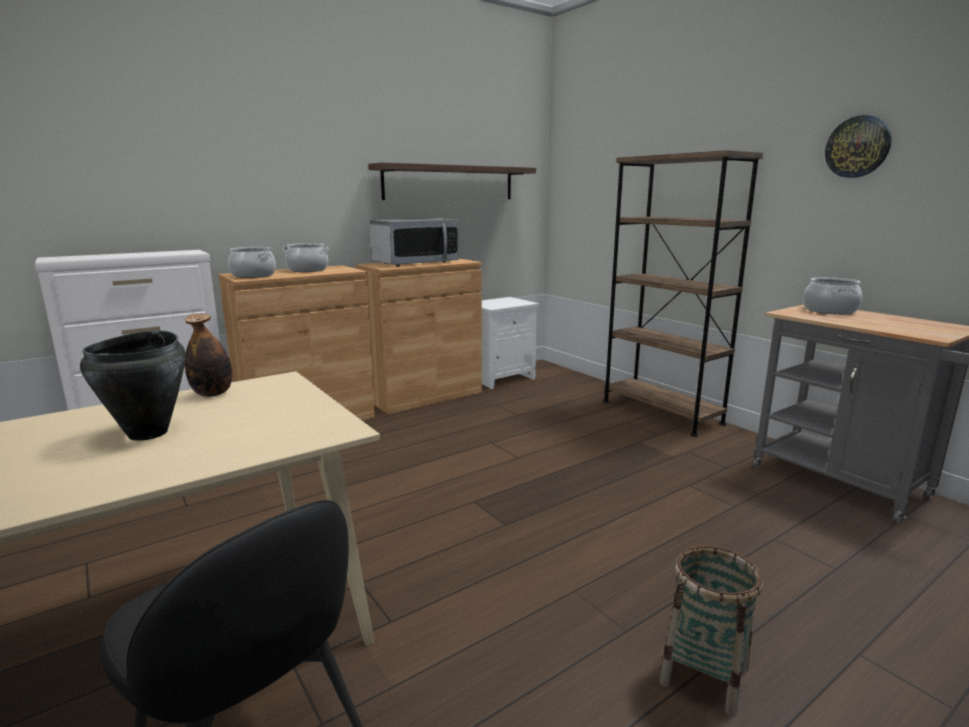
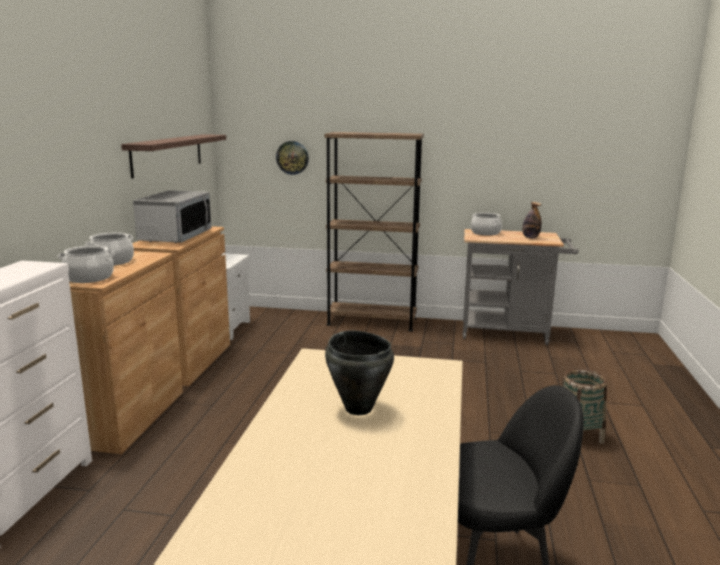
camera: 45 degrees left, 0 degrees up
(212, 394) = (307, 378): bottle -> bottle (530, 237)
(857, 147) = (481, 134): wall clock -> wall clock (292, 157)

